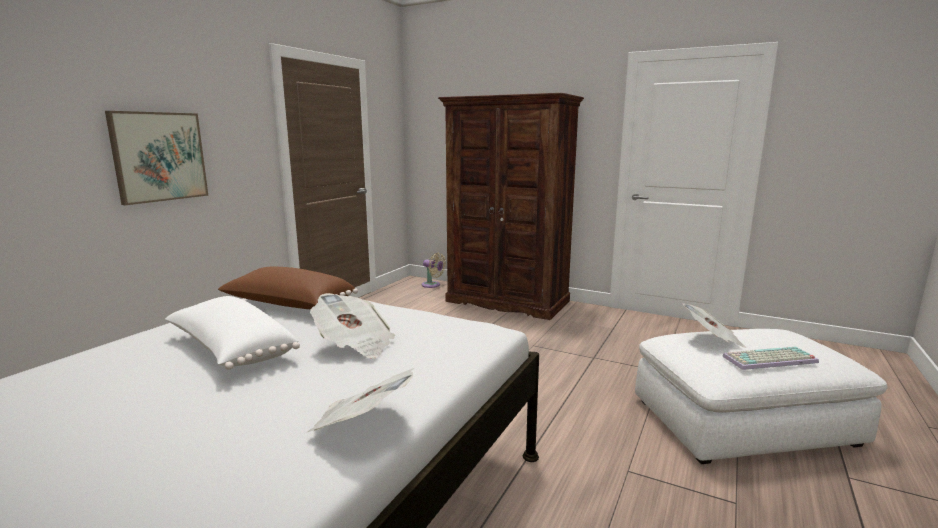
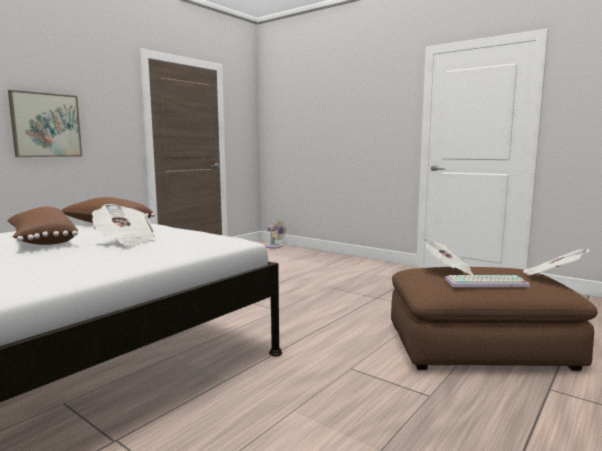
camera: 10 degrees right, 5 degrees down
(231, 350) = (42, 241): white pillow -> brown pillow
(363, 425) = (82, 272): newspaper -> newspaper (552, 277)
(507, 301) = (329, 259): brown wardrobe -> none
(743, 422) = (478, 347): white ottoman -> brown ottoman

